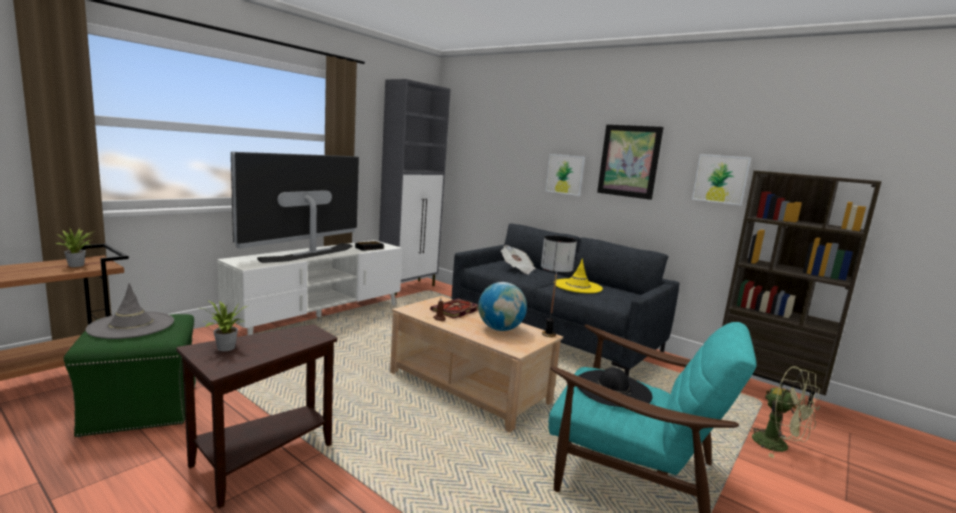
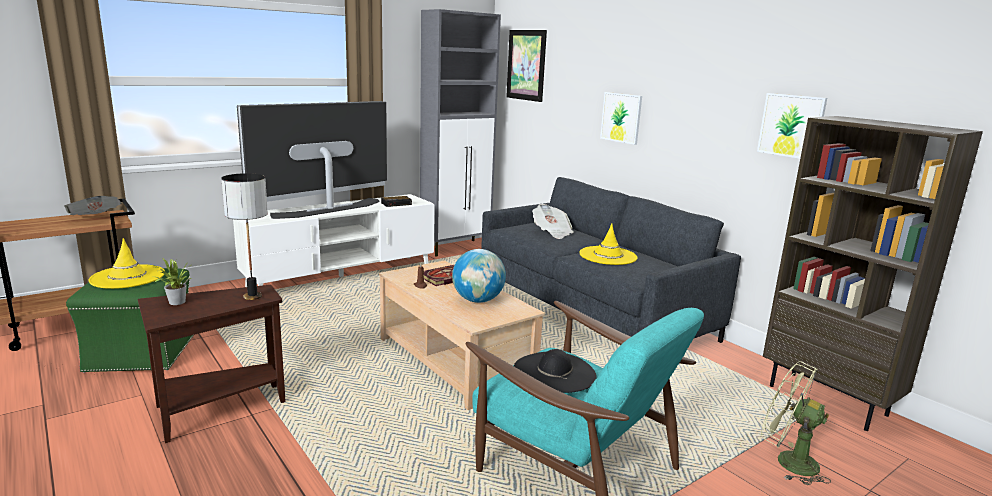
camera: 15 degrees right, 5 degrees up
(78, 265) = (95, 219): potted plant -> newspaper
(131, 325) = (127, 277): grey hat -> yellow hat
(549, 334) = (529, 309): table lamp -> table lamp (253, 296)
(629, 161) = (689, 102): picture -> picture (526, 65)
(778, 446) = (787, 461): green fan -> green fan turned 150 degrees clockwise

